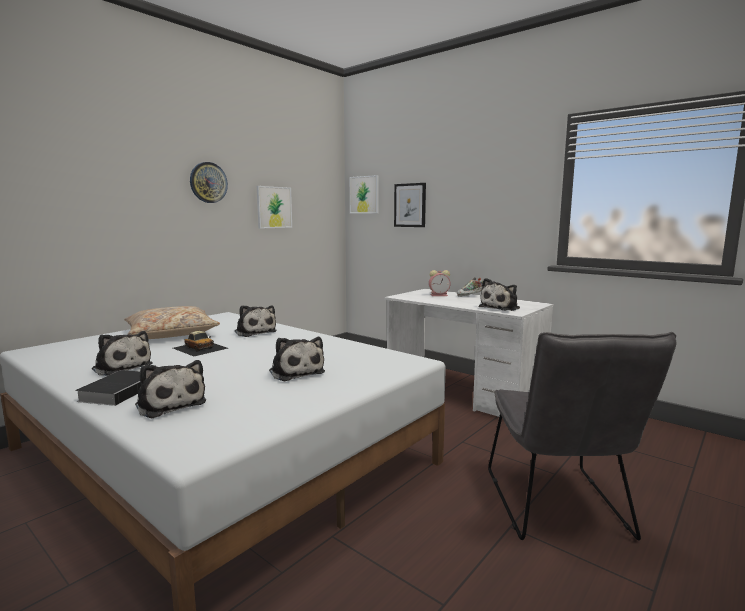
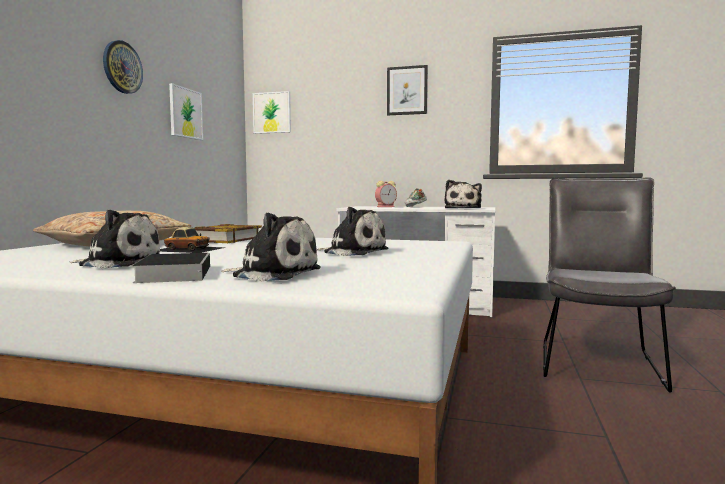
camera: 25 degrees left, 5 degrees down
(255, 332) = (225, 239): plush toy -> book
(410, 205) = (330, 122): picture -> picture (407, 90)
(559, 509) = (597, 361): grey chair -> grey chair turned 135 degrees counterclockwise

